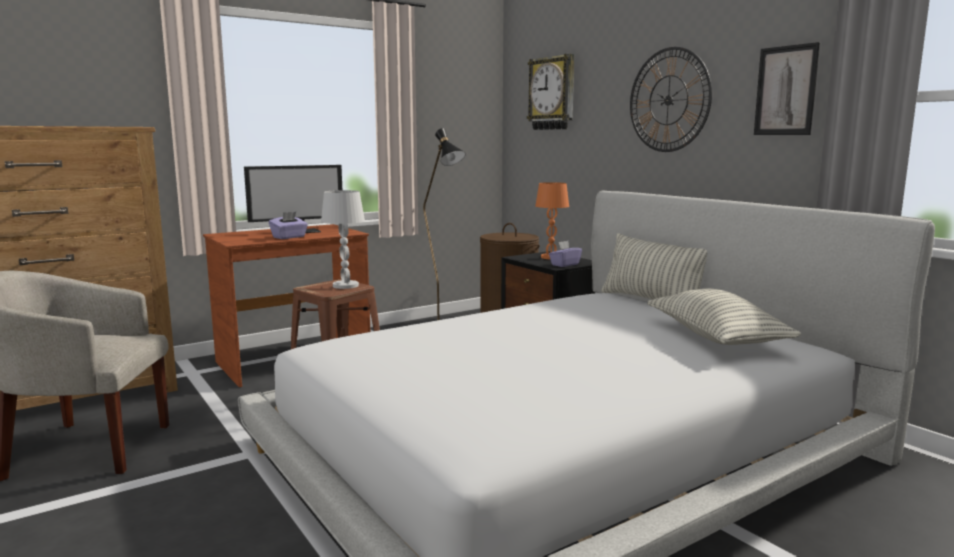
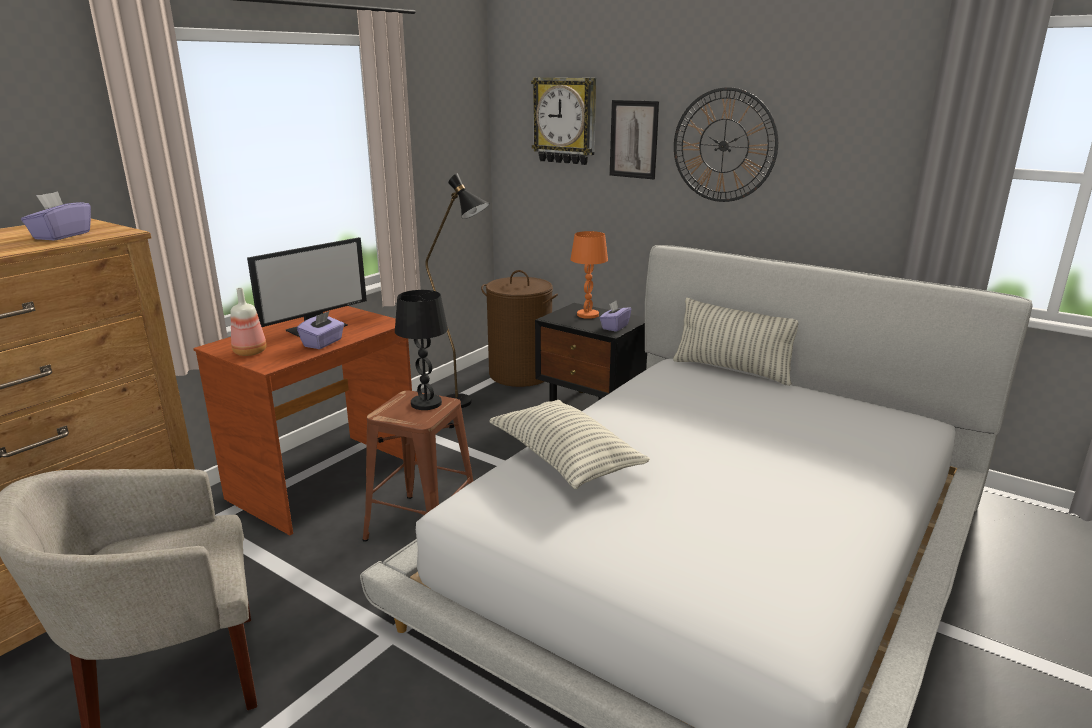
camera: 20 degrees left, 10 degrees up
(100, 126) = (61, 236): none -> purple tissue box
(234, 237) = (250, 352): none -> bottle
(346, 286) = (426, 403): white table lamp -> black table lamp
(715, 338) = (842, 422): pillow -> pillow (565, 460)
(785, 91) = (865, 151): picture -> picture (634, 139)

